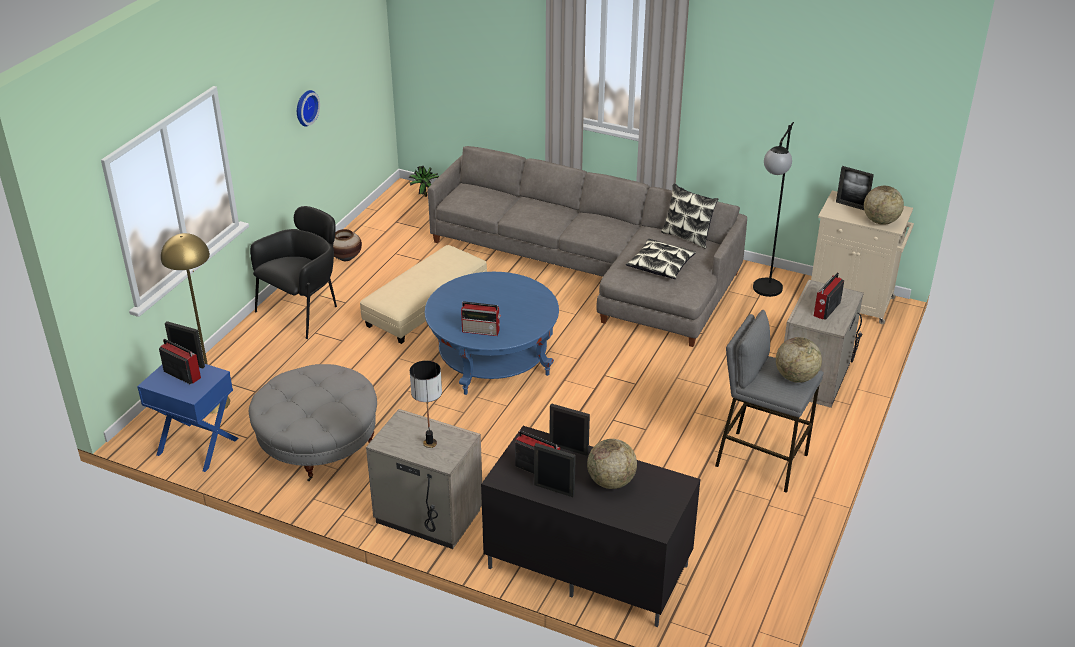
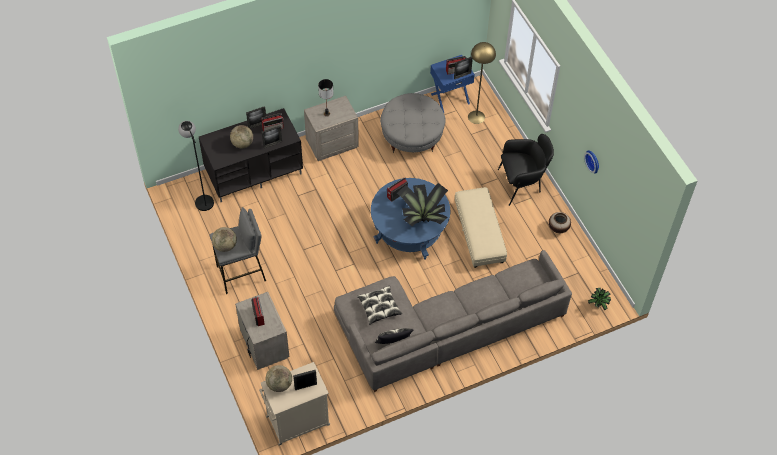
camera: 130 degrees right, 20 degrees up
(304, 310) = (522, 184): black armchair -> black armchair turned 90 degrees counterclockwise
(487, 295) = (422, 215): none -> potted plant
(764, 294) = (344, 387): black floor lamp -> black floor lamp (202, 198)

